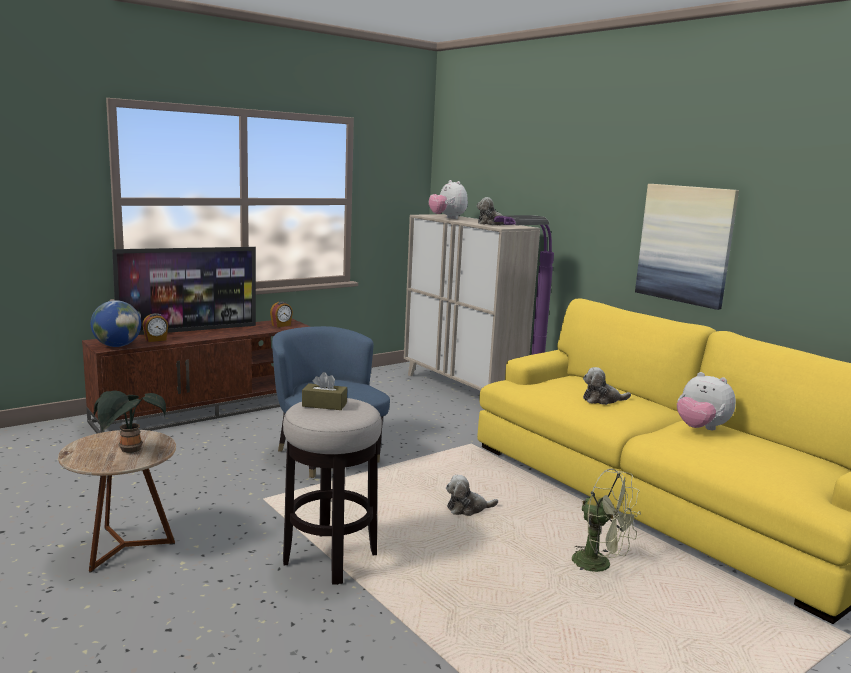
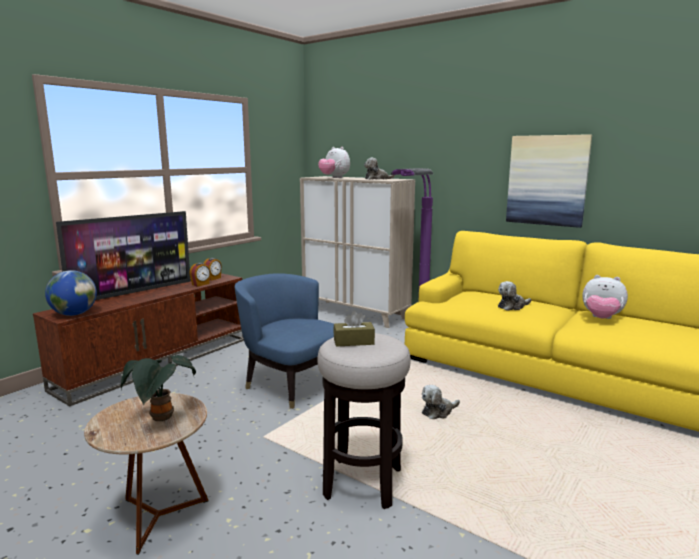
camera: 15 degrees left, 0 degrees up
(156, 340) = (108, 304): alarm clock -> alarm clock (201, 284)
(600, 565) = (573, 440): green fan -> none

